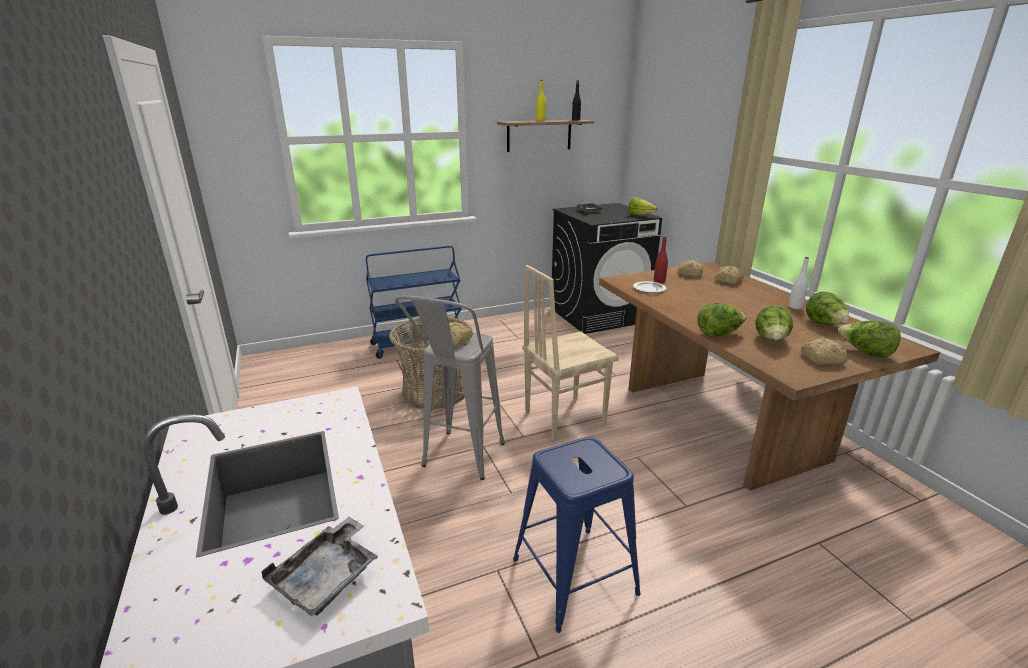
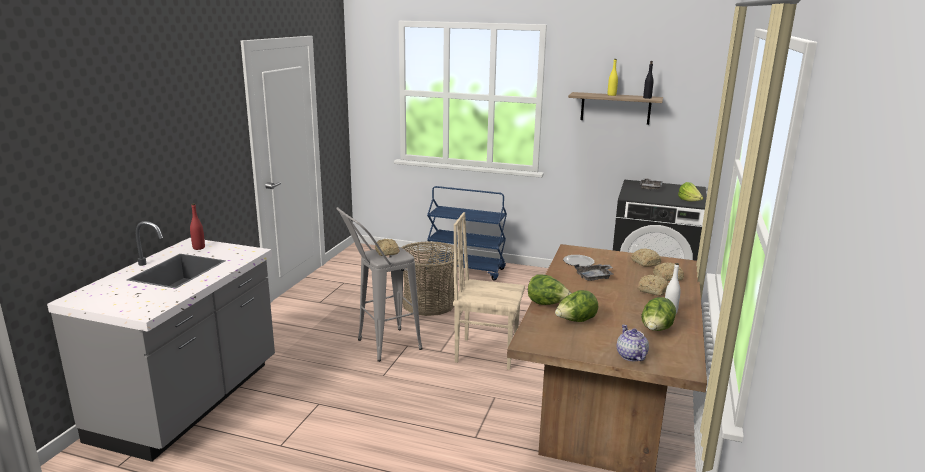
camera: 40 degrees right, 5 degrees down
(327, 577) = (143, 300): grey tray -> grey tray (594, 277)
(573, 576) = (349, 427): blue stool -> none
(659, 281) = (601, 260): red bottle -> red bottle (199, 248)
(820, 359) = (580, 344): bread -> bread (651, 290)
(865, 353) = (630, 356): lettuce -> teapot

